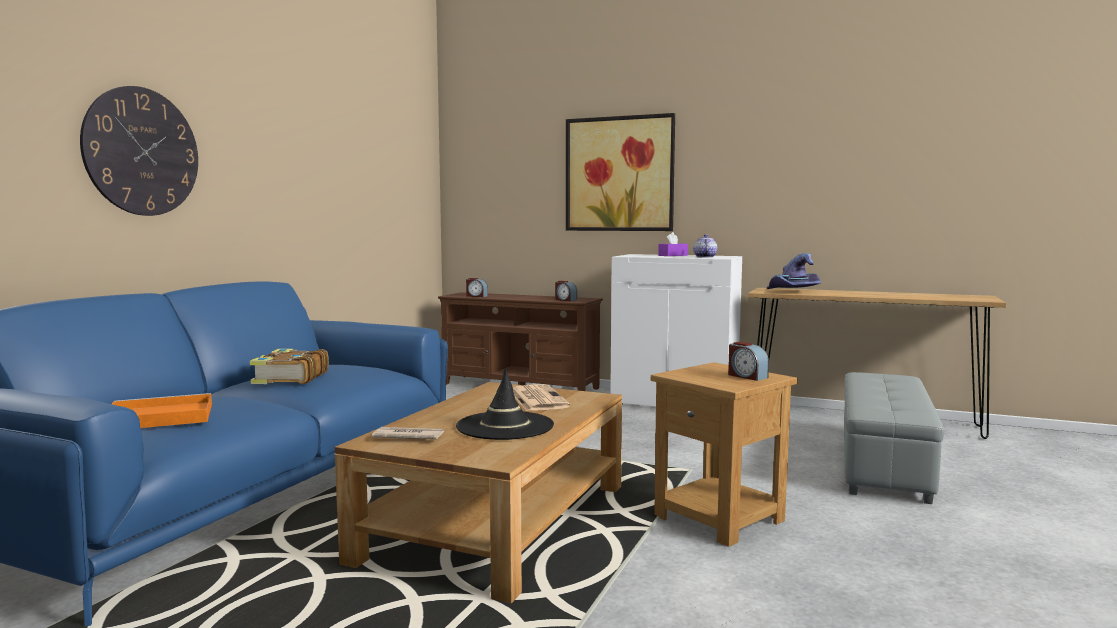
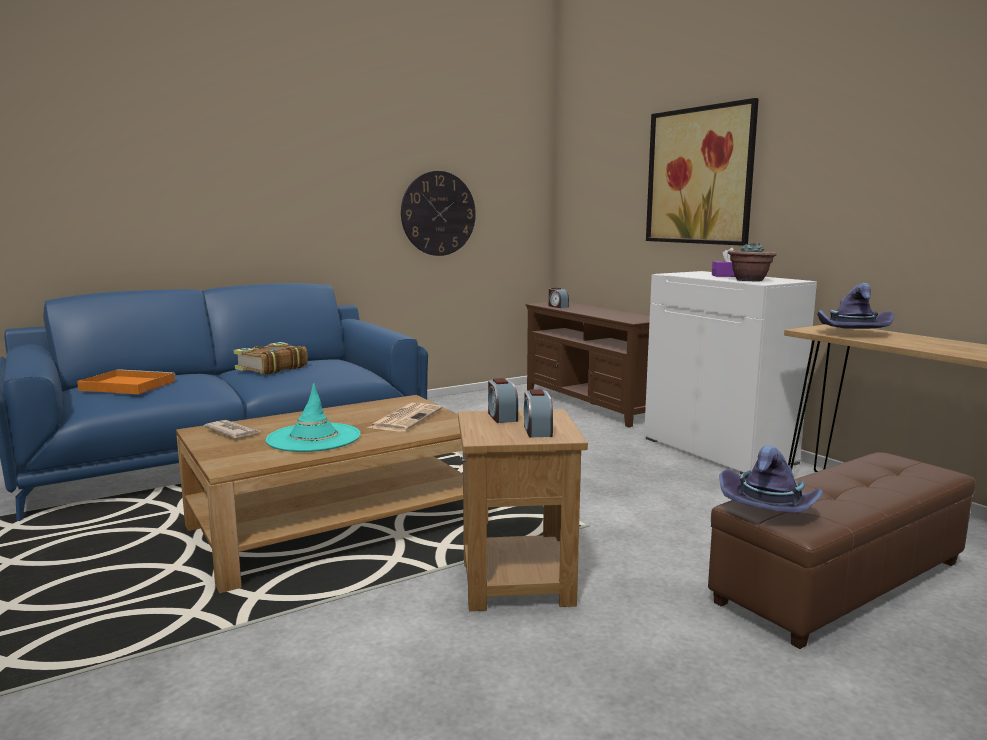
camera: 35 degrees right, 5 degrees up
(142, 152) = (200, 176): wall clock -> wall clock (438, 213)
(505, 426) = (313, 438): black hat -> turquoise hat
(565, 300) = (626, 318): alarm clock -> alarm clock (502, 417)
(704, 257) = (749, 280): teapot -> potted plant
(881, 411) = (769, 508): none -> purple hat
(885, 464) = (841, 583): grey ottoman -> brown ottoman

